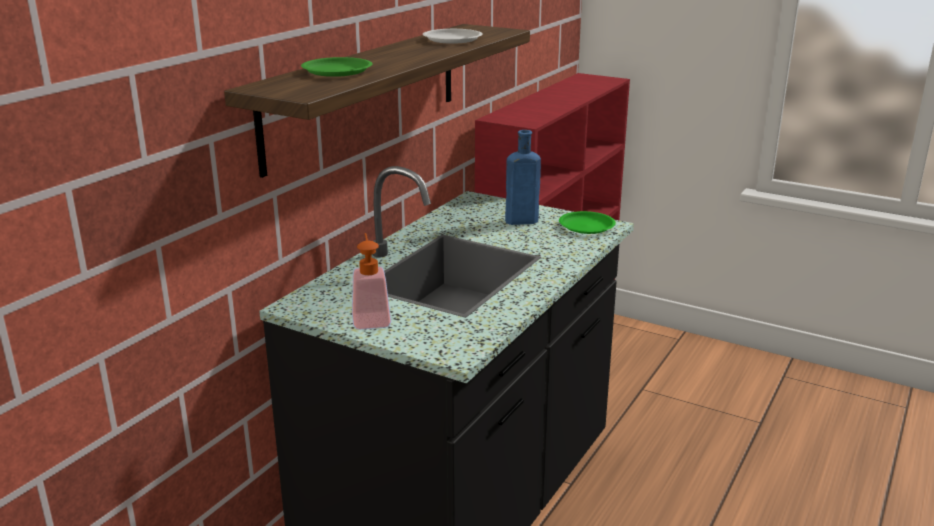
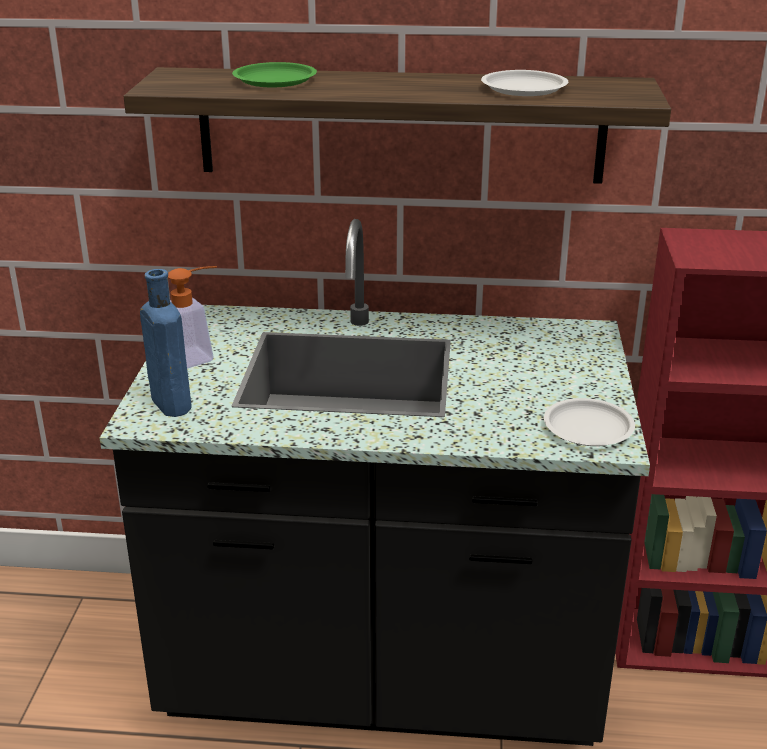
camera: 65 degrees right, 5 degrees up
(519, 221) = (549, 376): blue bottle -> blue bottle (169, 402)
(586, 226) = (587, 428): green plate -> white plate

